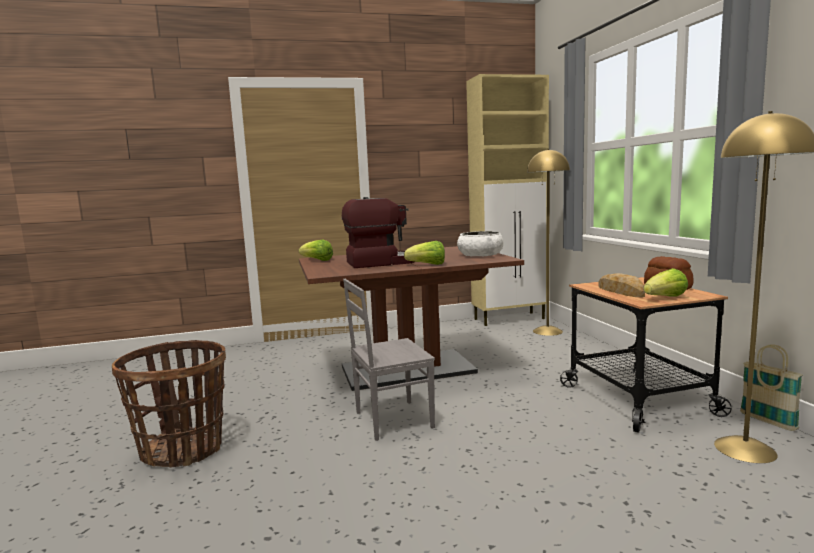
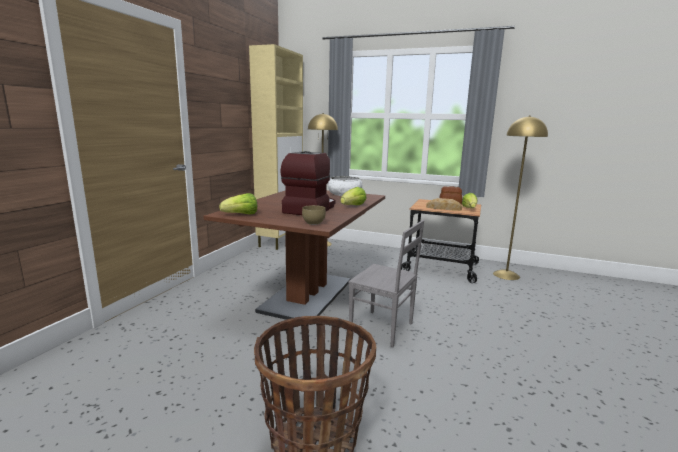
camera: 55 degrees left, 5 degrees up
(327, 272) = (314, 223): none -> brown bowl
(392, 419) = (382, 329): grey chair -> grey chair turned 75 degrees counterclockwise
(767, 421) = (487, 261): basket -> none

